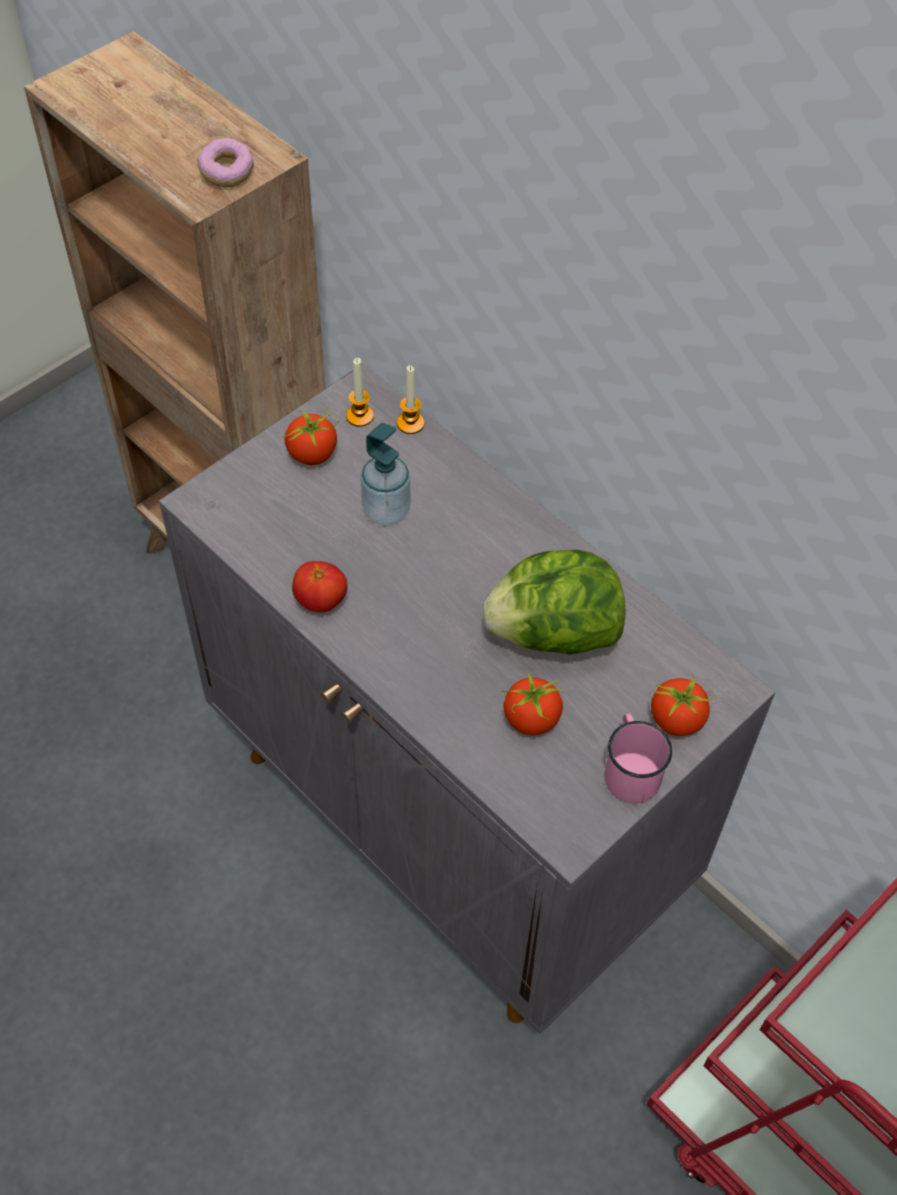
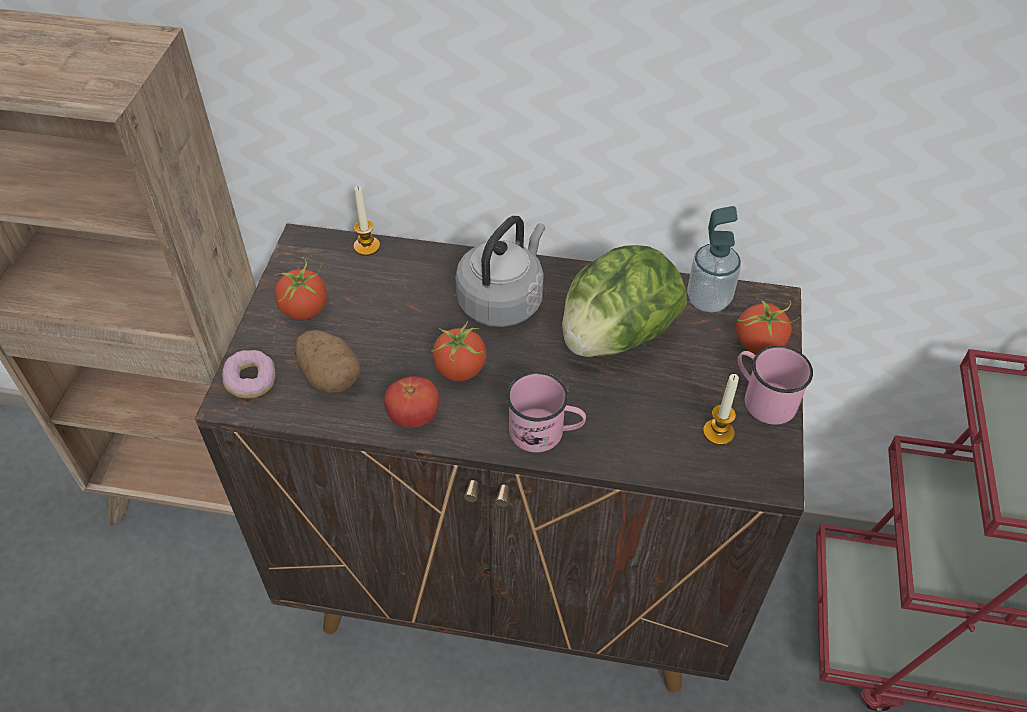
camera: 35 degrees left, 5 degrees down
(226, 173) = (114, 66): donut -> donut (251, 382)
(285, 525) = (330, 376): none -> potato
(360, 416) = (320, 262): candle -> candle (718, 432)
(386, 511) = (406, 319): soap dispenser -> soap dispenser (708, 299)
(413, 680) = (545, 432): none -> pink mug
(449, 824) = (516, 580): grey cabinet -> brown cabinet
(483, 541) = (503, 300): none -> grey kettle
(530, 720) = (660, 407): tomato -> tomato (460, 370)

